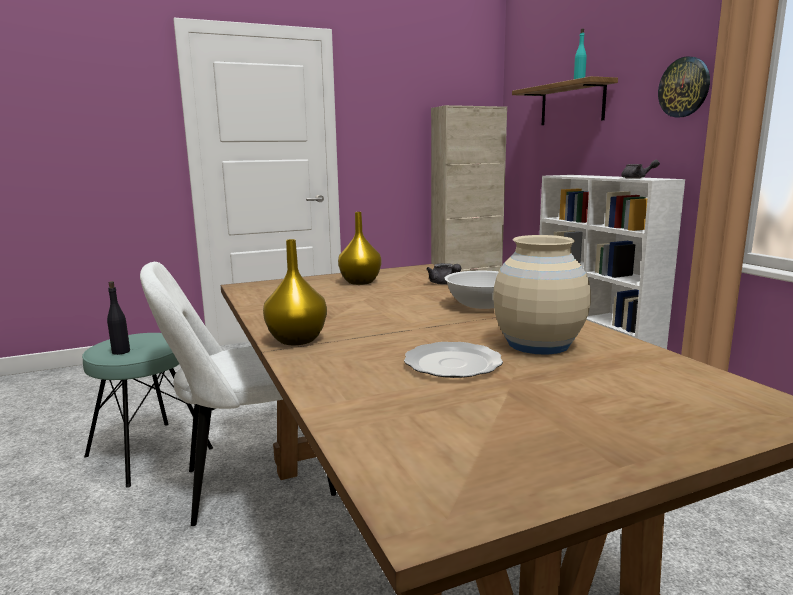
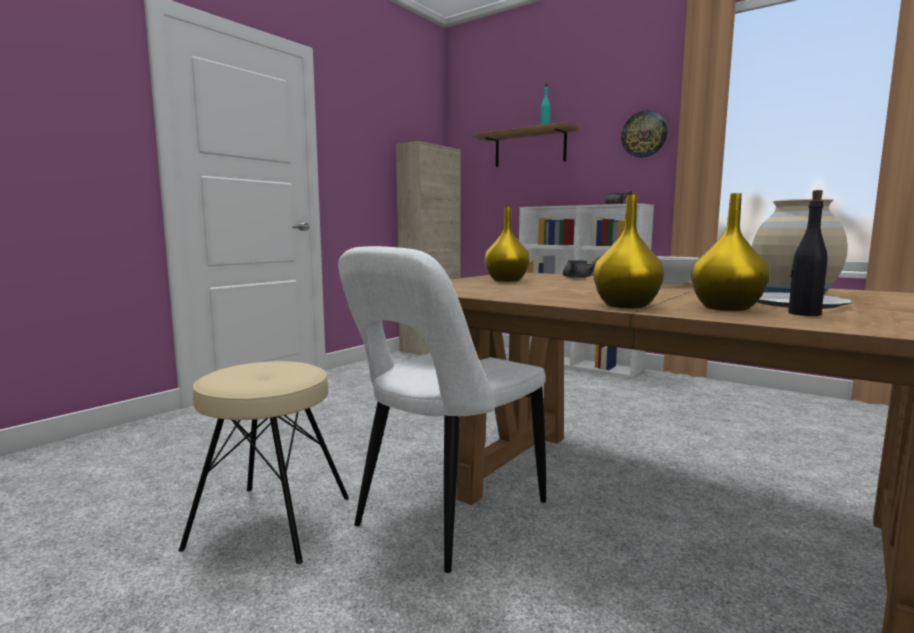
camera: 30 degrees left, 5 degrees down
(121, 351) = (264, 381): black bottle -> black bottle (803, 313)
(149, 452) = (271, 522): turquoise stool -> beige stool
(357, 359) = (725, 308): none -> yellow vase

